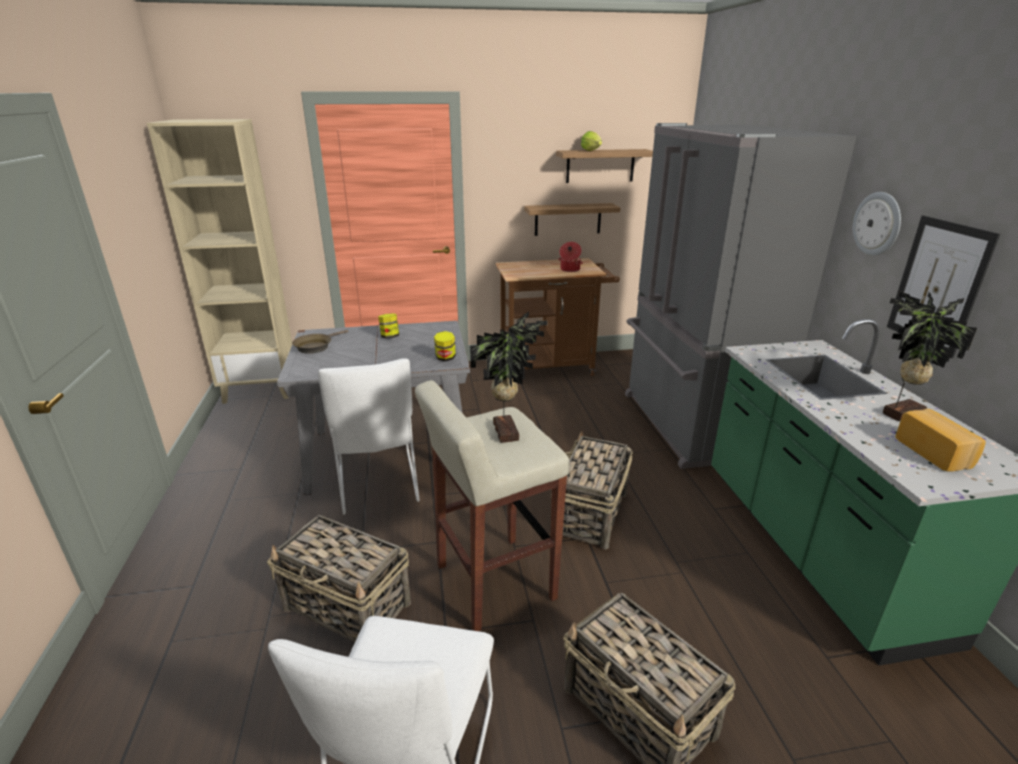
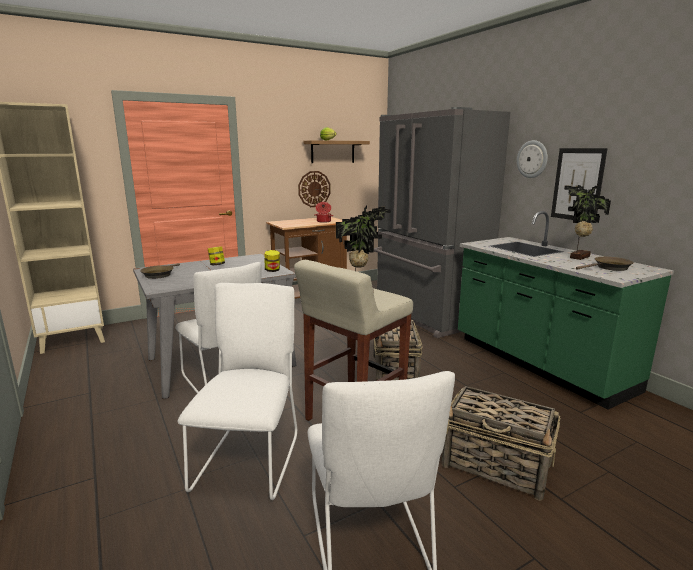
camera: 20 degrees left, 10 degrees down
(348, 606) = (250, 458): basket -> white chair
(568, 219) = (314, 189): shelf -> wall clock
(935, 452) = (609, 268): bread -> brown frying pan

